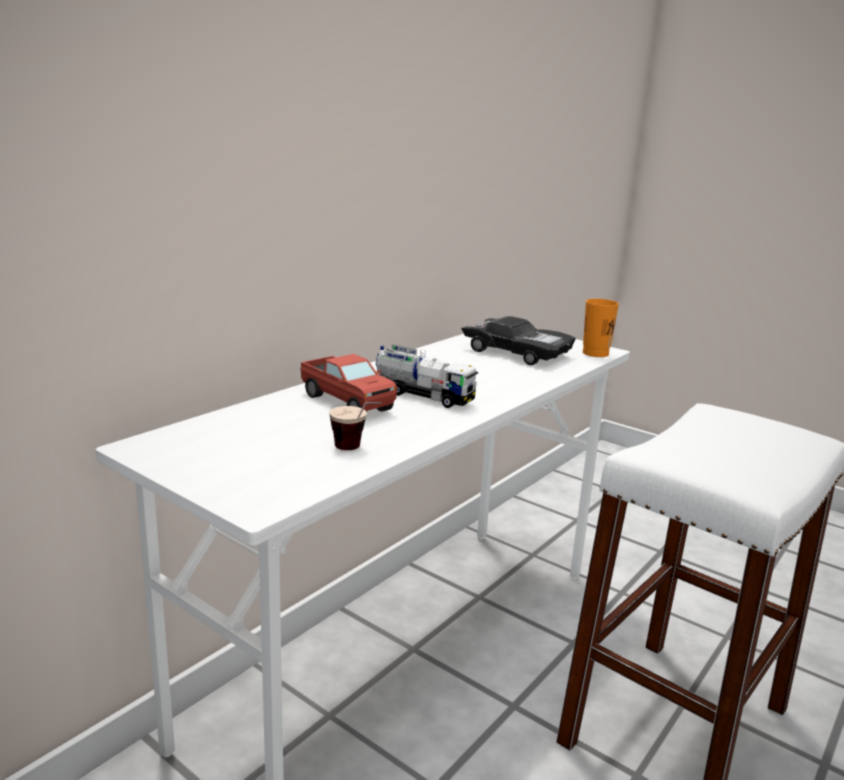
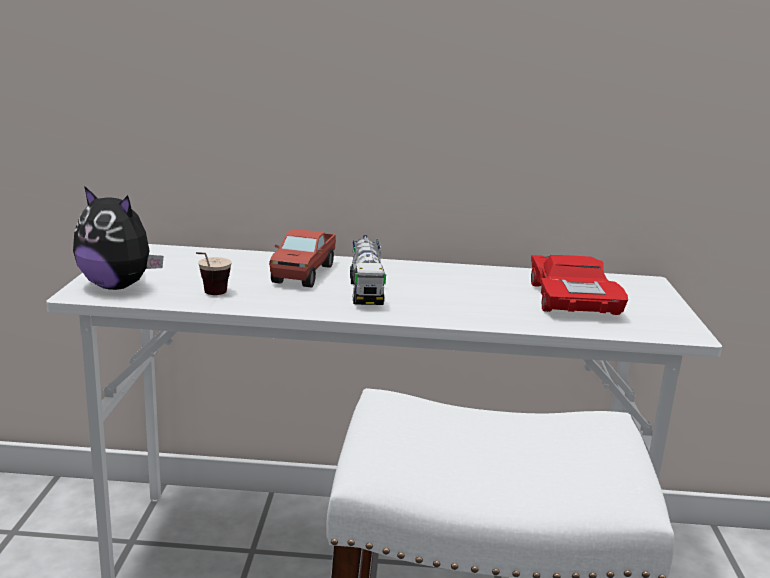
camera: 55 degrees right, 0 degrees up
(260, 483) = (118, 286): none -> plush toy
(516, 352) = (572, 299): black toy car -> red toy car
(595, 353) = (662, 331): orange cup -> none

